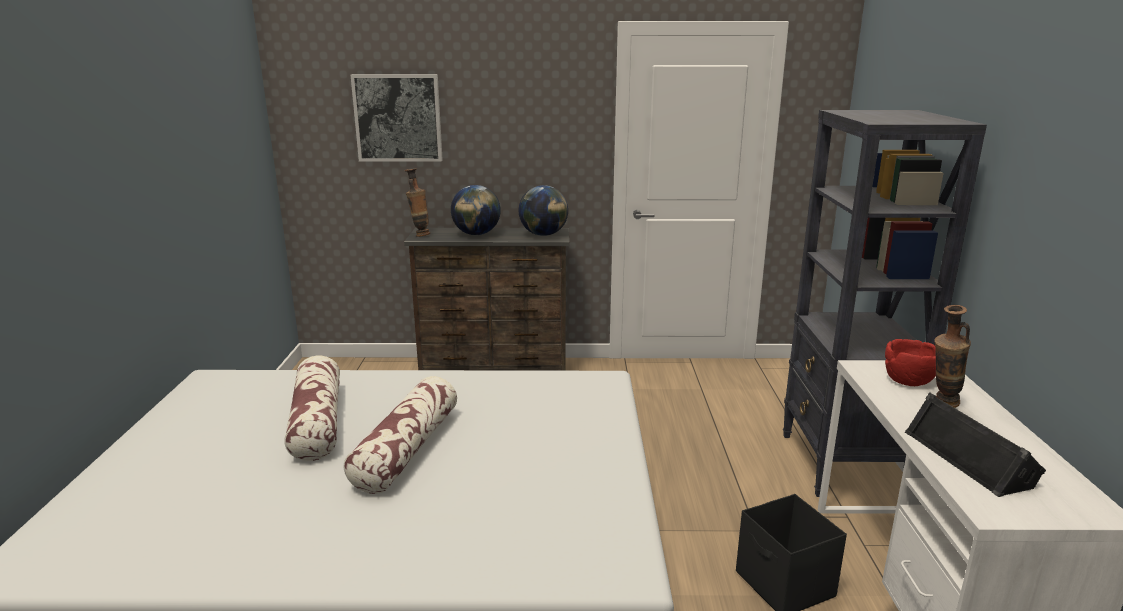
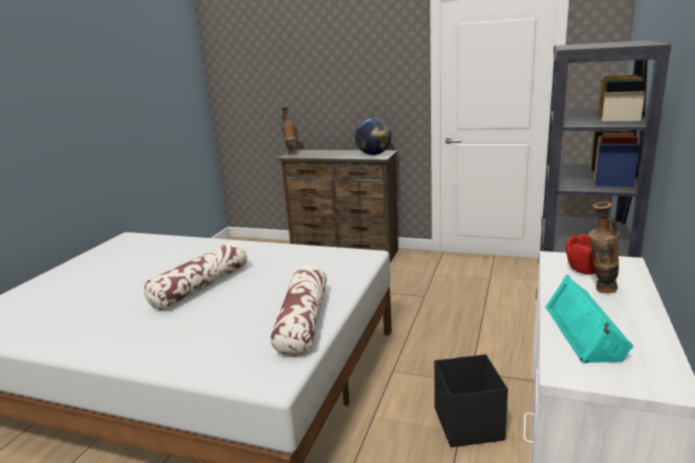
camera: 20 degrees right, 0 degrees up
(317, 422) = (164, 266): pillow -> pillow (303, 321)
(398, 118) = (281, 73): picture -> none
(476, 234) = (328, 154): globe -> none
(970, 458) = (586, 331): black speaker -> turquoise speaker

